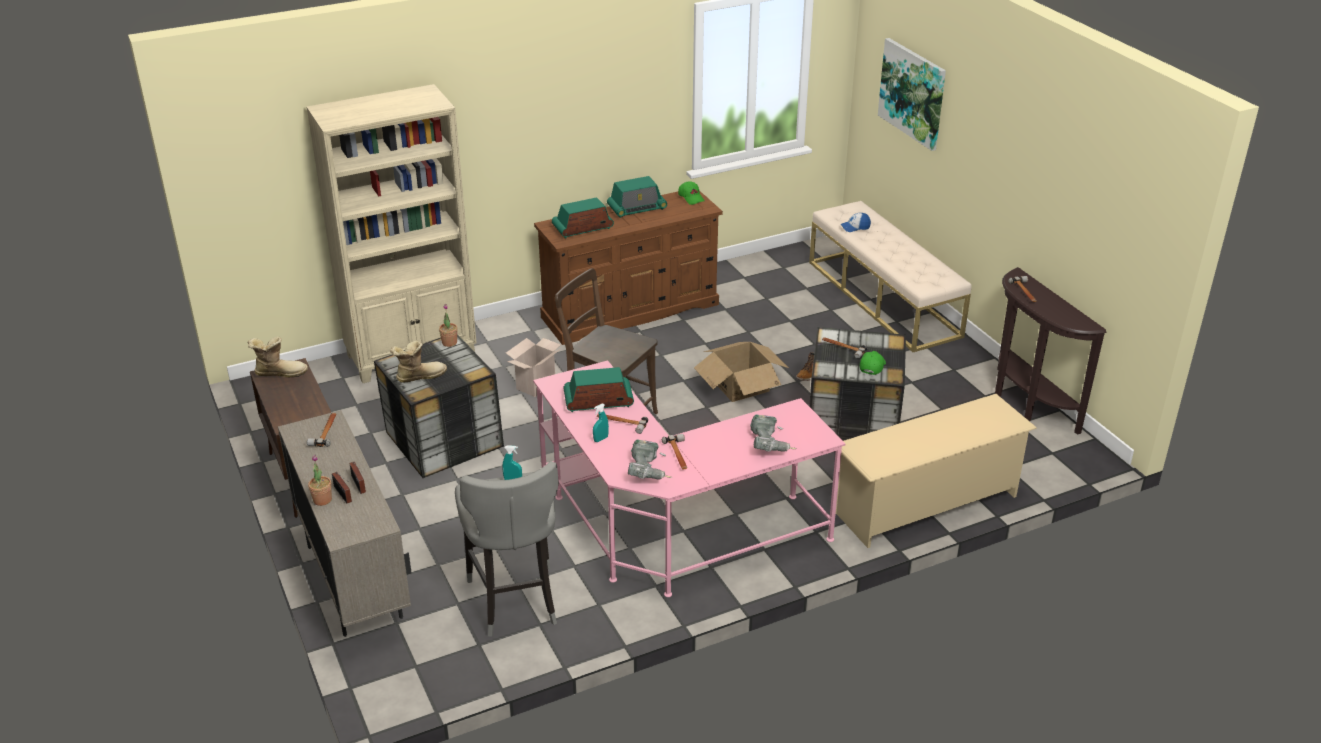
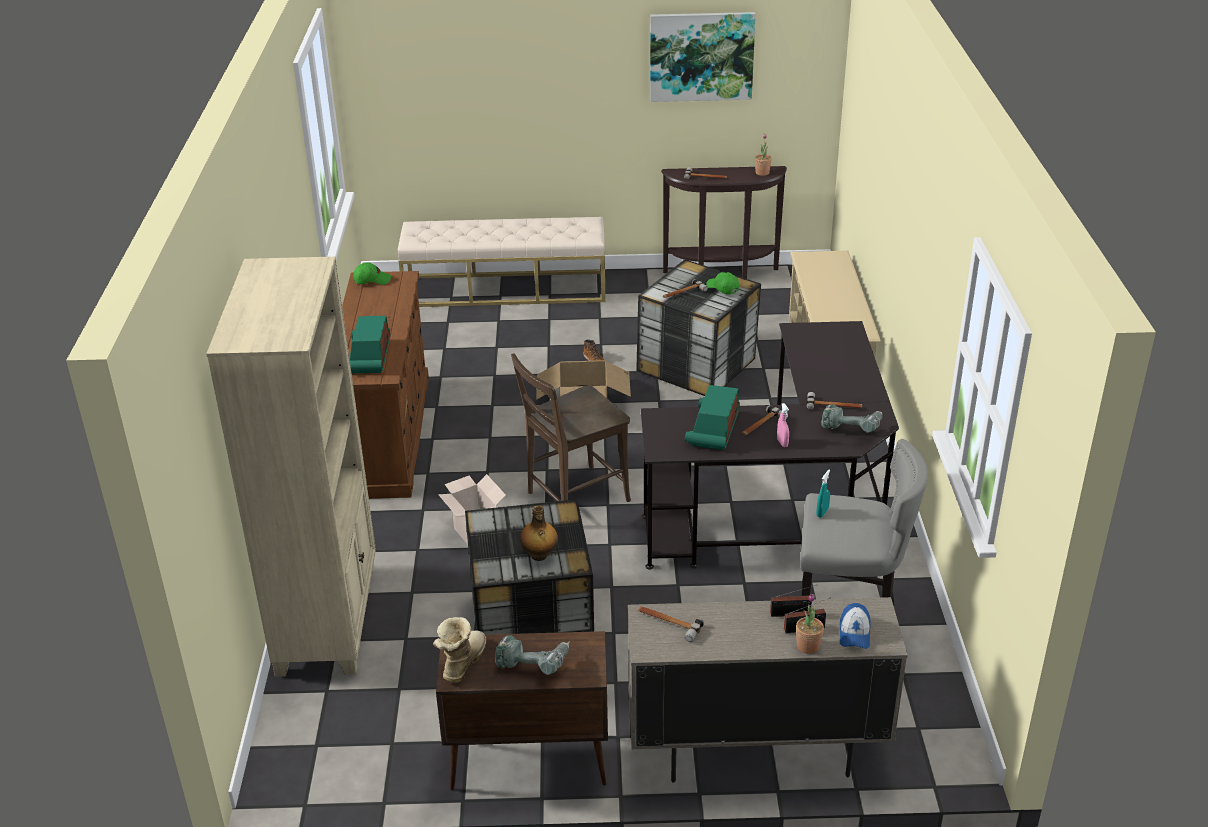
camera: 65 degrees left, 0 degrees up
(419, 376) = (539, 555): boot -> bottle
(449, 342) = (485, 519): potted plant -> potted plant (762, 173)
(600, 439) = (782, 443): turquoise spray bottle -> pink spray bottle
(637, 208) = (360, 315): radio -> none
(671, 528) = (785, 506): pink desk -> black desk
(770, 445) = (844, 356): power drill -> power drill (534, 663)
(855, 227) = (455, 237): cap -> cap (854, 633)
(913, 93) = (454, 76): picture -> picture (701, 56)

